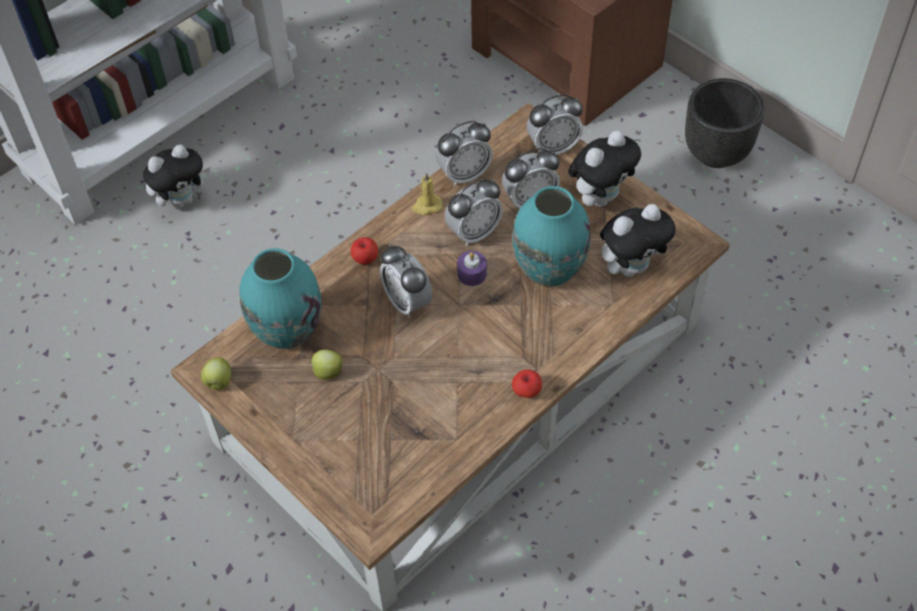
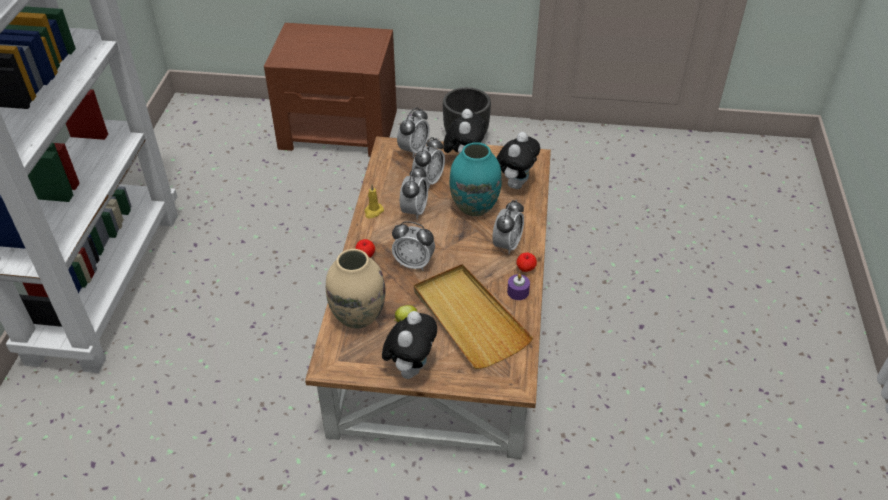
camera: 40 degrees left, 10 degrees down
(182, 200) = (166, 318): plush toy -> plush toy (410, 367)
(218, 382) = (344, 367): apple -> none
(287, 330) = (357, 316): turquoise vase -> beige vase
(399, 411) = (469, 318): none -> beige tray
(464, 174) = (378, 186): alarm clock -> alarm clock (507, 245)
(472, 274) = (435, 230): purple candle -> purple candle (518, 292)

